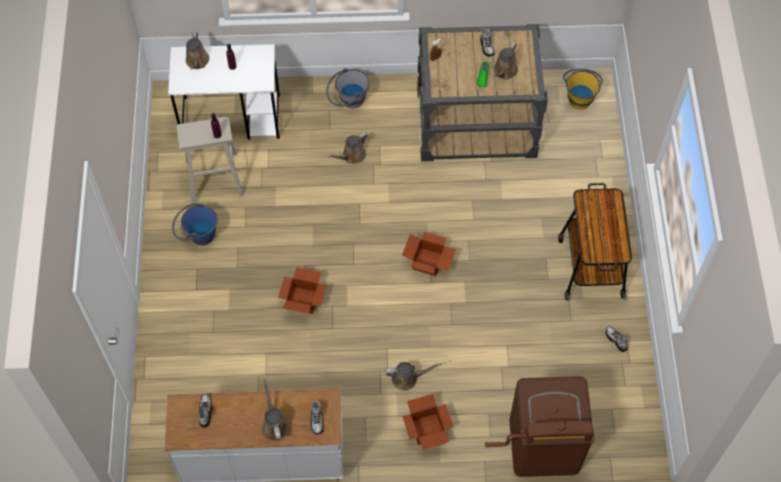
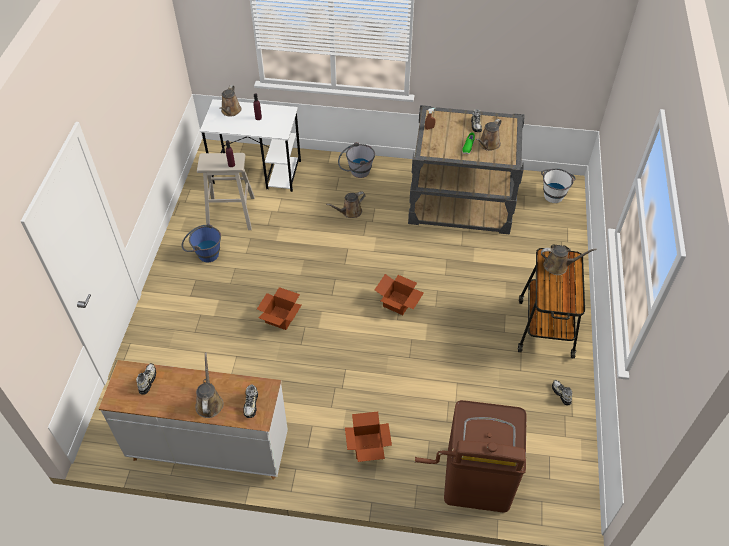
camera: 10 degrees right, 10 degrees down
(407, 378) = (359, 397): brown watering can -> brown watering can (558, 266)
(579, 96) = (553, 193): yellow bucket -> white bucket

